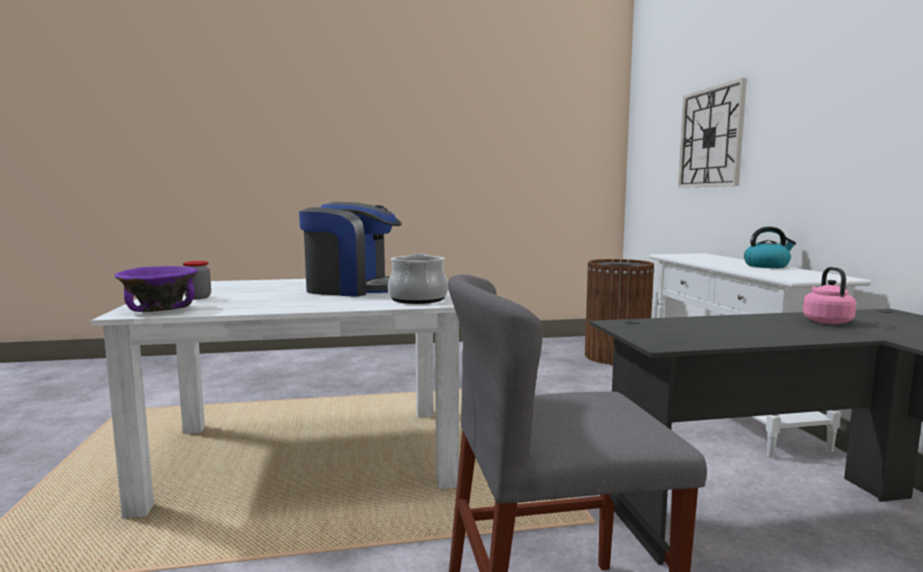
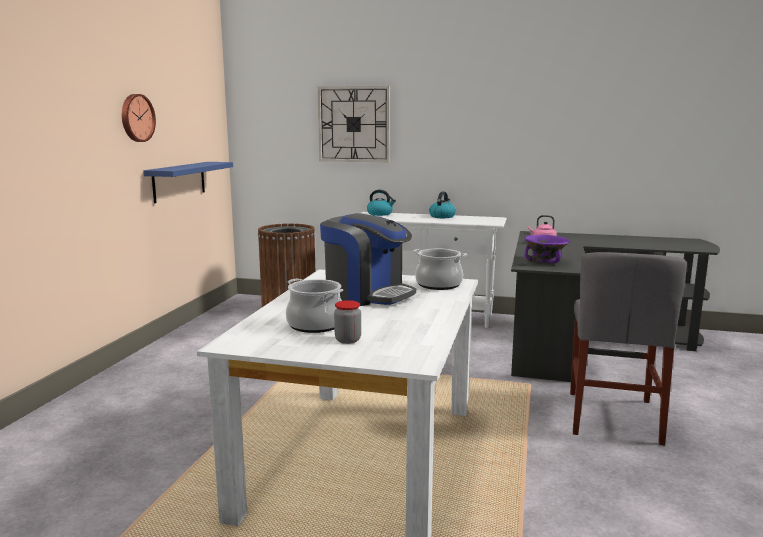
camera: 65 degrees left, 5 degrees up
(160, 310) = (407, 352): purple bowl -> purple bowl (544, 261)
(241, 289) = (315, 325): none -> cooking pot
(352, 289) = (367, 294): coffee machine -> coffee machine turned 90 degrees clockwise
(475, 142) = (136, 118): none -> wall clock
(529, 203) = (179, 181): none -> blue shelf
(707, 256) = (380, 214): none -> kettle

